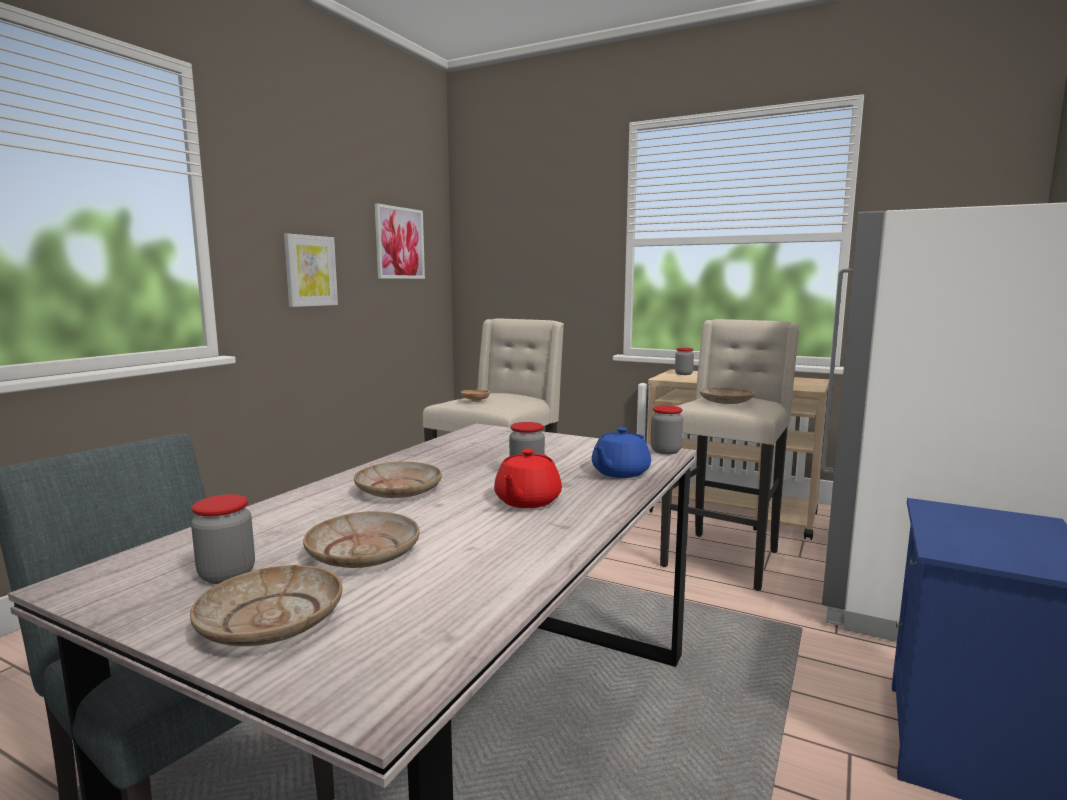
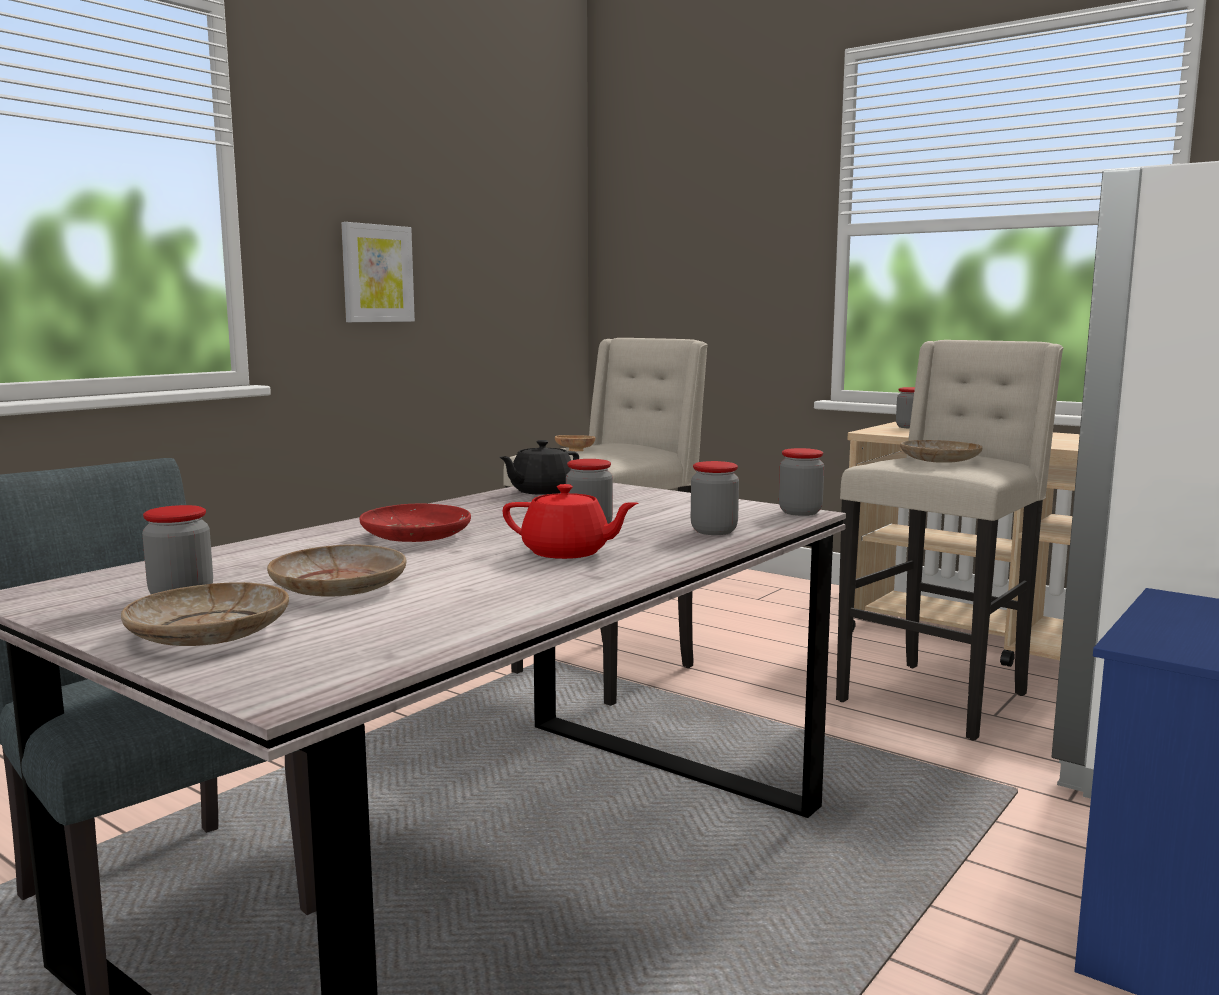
camera: 10 degrees right, 0 degrees up
(399, 243) = (508, 236): picture -> none
(399, 490) = (416, 536): beige plate -> red plate
(469, 439) = (541, 491): none -> black teapot
(526, 501) = (567, 552): red teapot -> red teapot turned 105 degrees counterclockwise
(619, 473) = (714, 531): blue teapot -> jar

